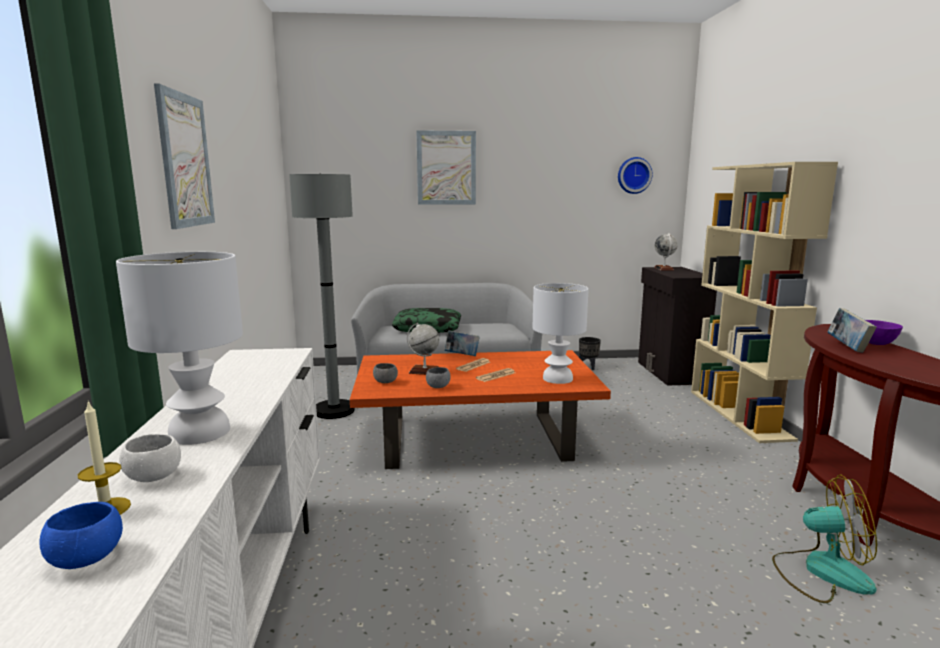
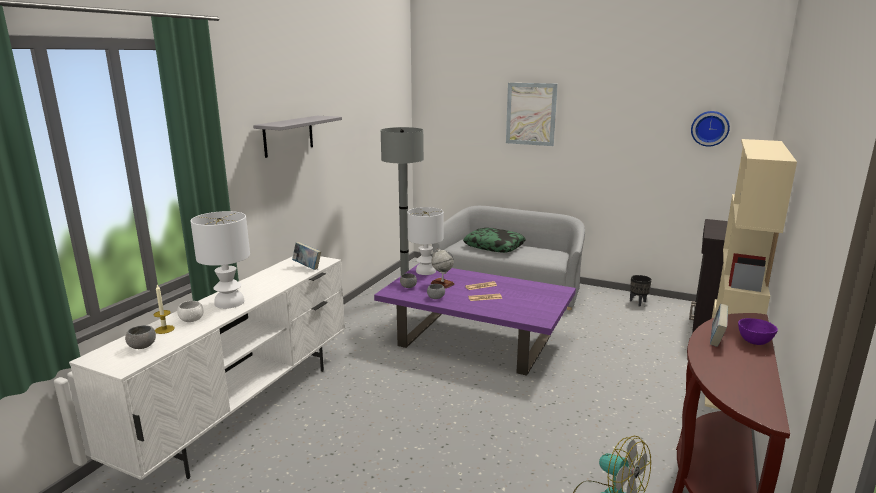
camera: 30 degrees right, 5 degrees up
(87, 558) = (142, 346): blue bowl -> grey bowl
(185, 161) = (288, 136): picture -> grey shelf
(462, 355) = (484, 276): book -> book (307, 267)
(476, 438) = (476, 340): orange coffee table -> purple coffee table
(556, 378) = (525, 310): white table lamp -> white table lamp (425, 271)
(664, 269) = (722, 224): globe -> none

